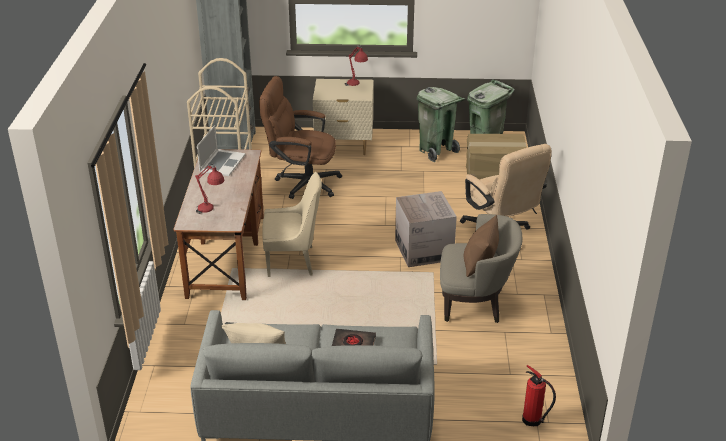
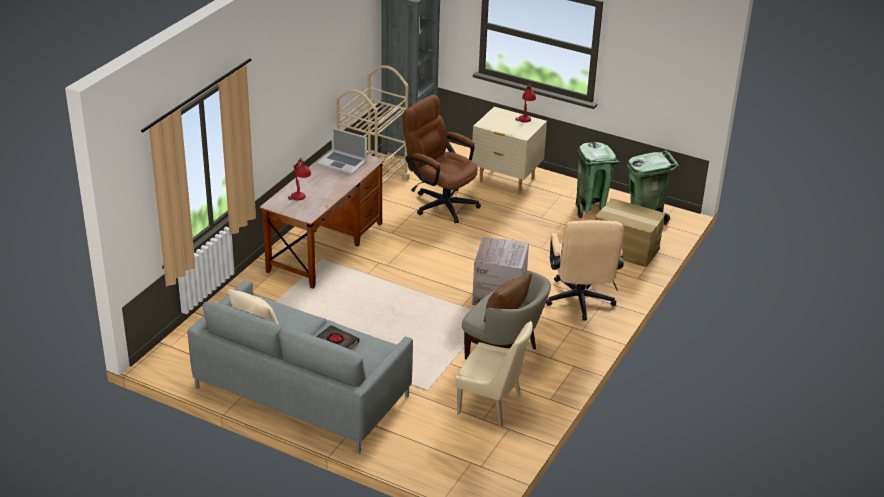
camera: 25 degrees right, 0 degrees up
(222, 163) = (342, 162): laptop -> laptop turned 75 degrees clockwise
(293, 261) = (377, 269): beige chair -> beige chair (491, 405)
(533, 421) = (469, 461): fire extinguisher -> none

